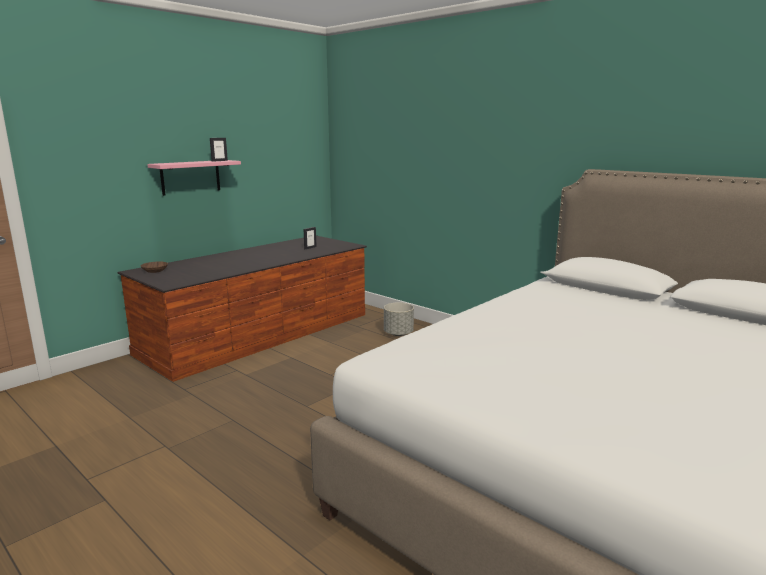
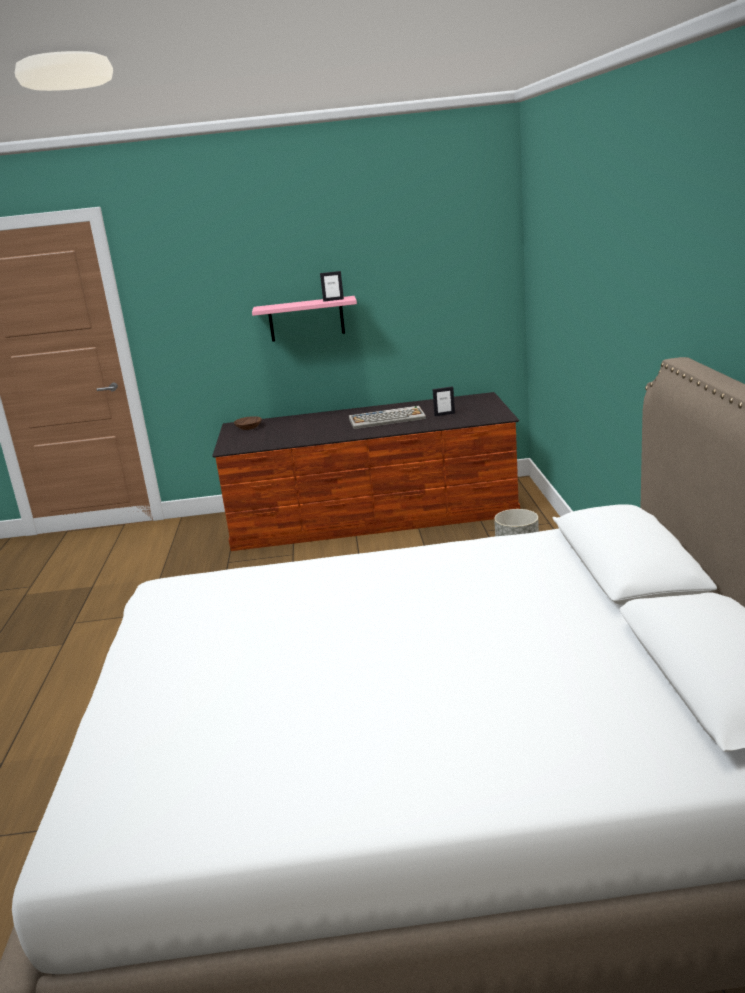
camera: 45 degrees right, 5 degrees up
(272, 254) = (387, 419): none -> keyboard

